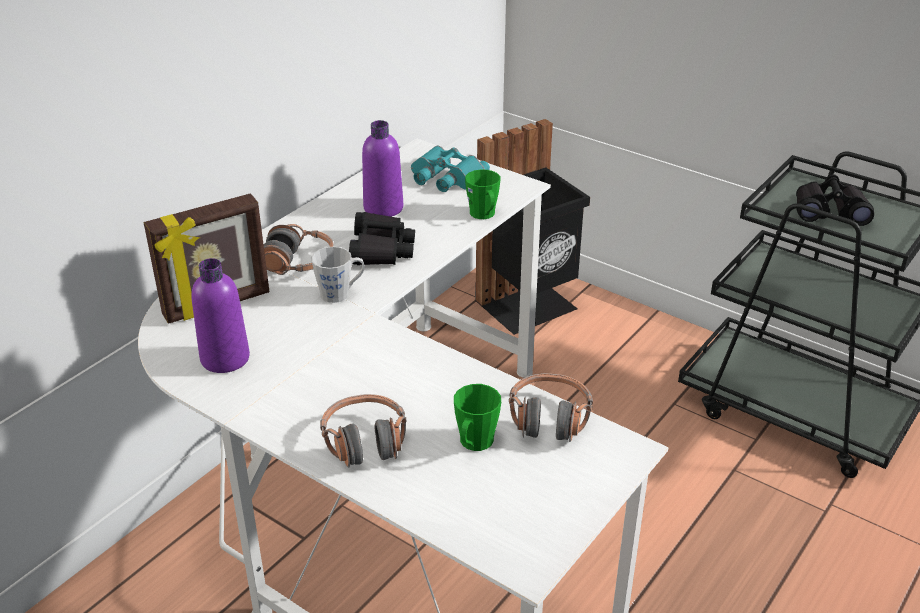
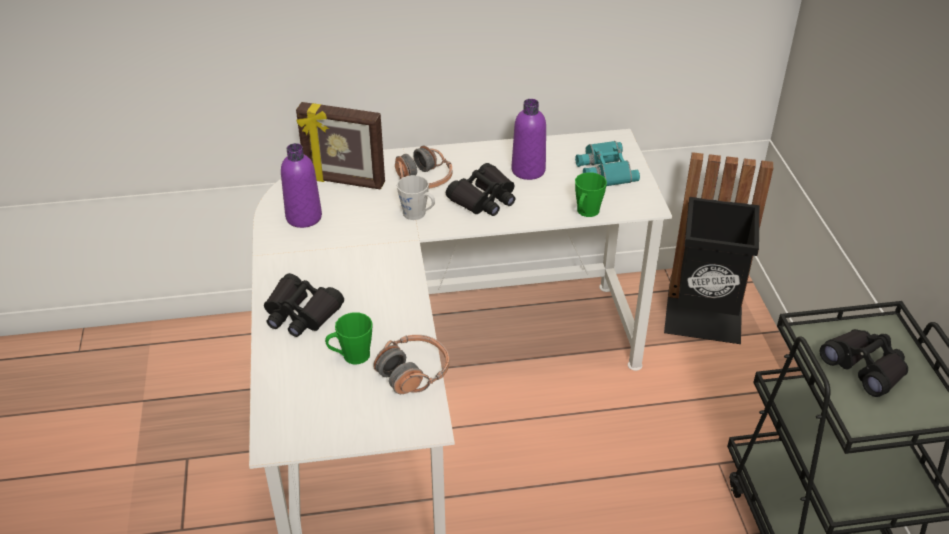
camera: 45 degrees right, 5 degrees up
(365, 441) = (301, 313): headphones -> black binoculars

